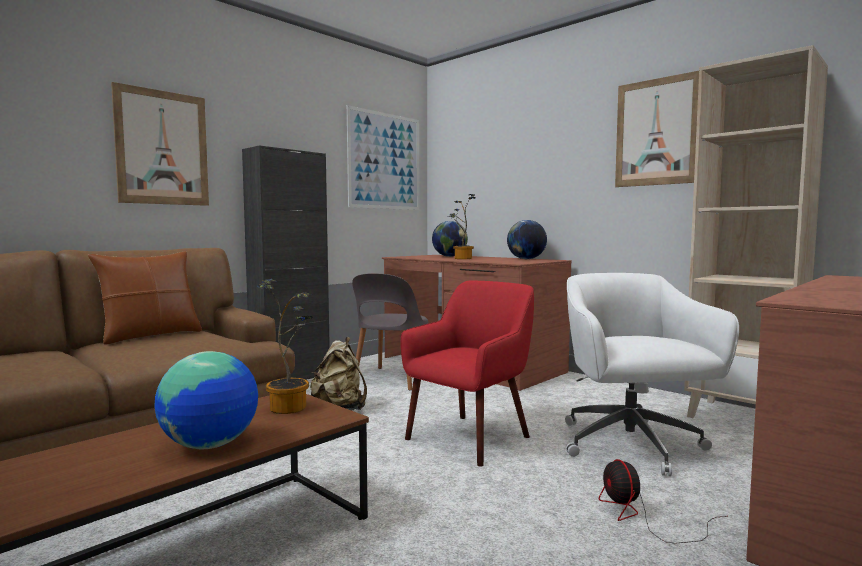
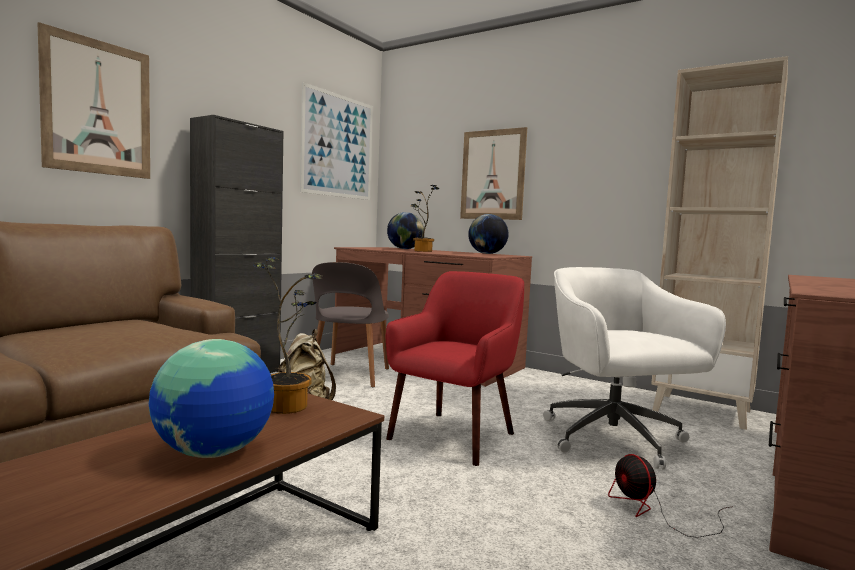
camera: 10 degrees left, 0 degrees up
(150, 336) = (86, 325): brown pillow -> none
(656, 132) = (622, 133): picture -> picture (492, 175)

